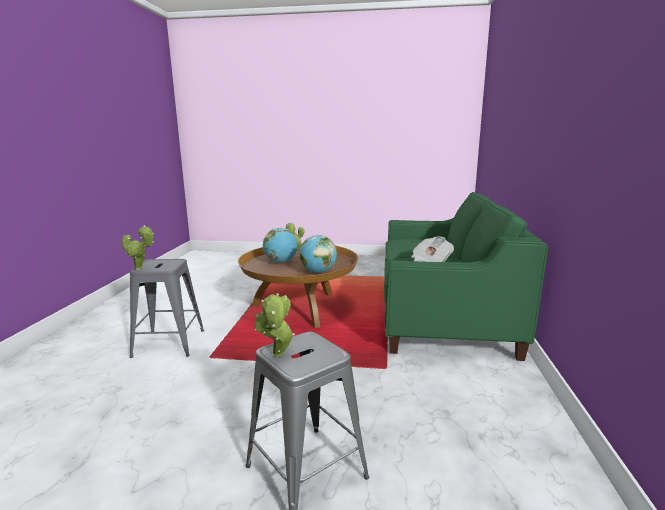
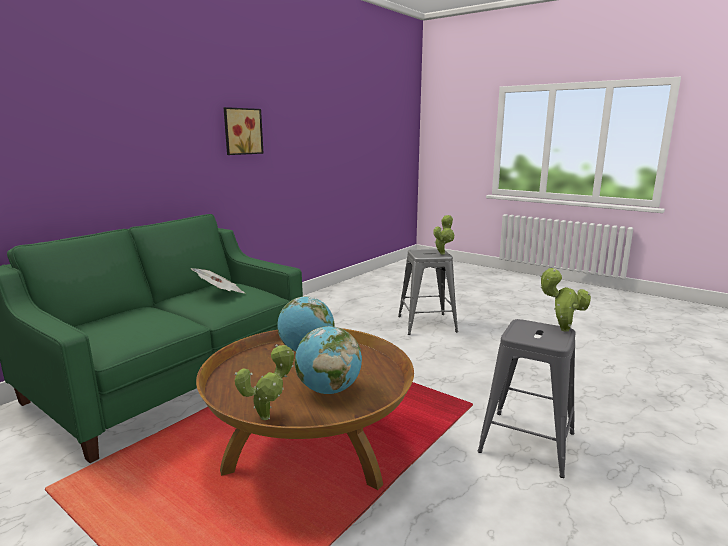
camera: 150 degrees left, 0 degrees up
(602, 117) = (242, 131): none -> picture

